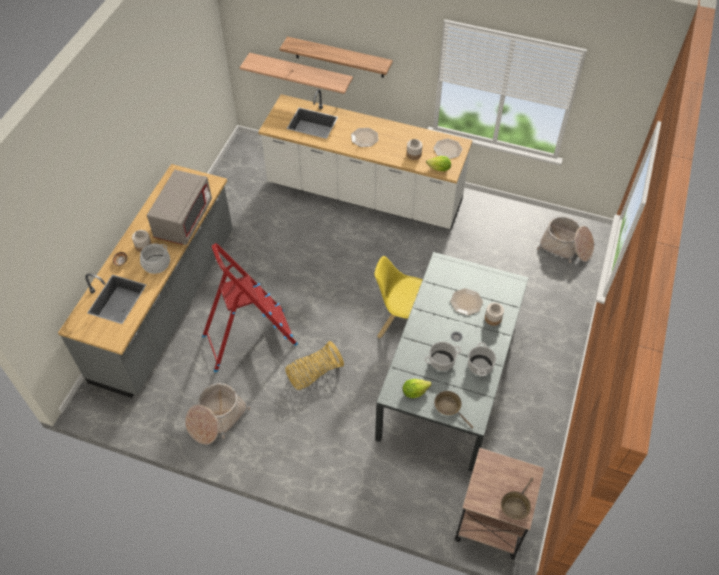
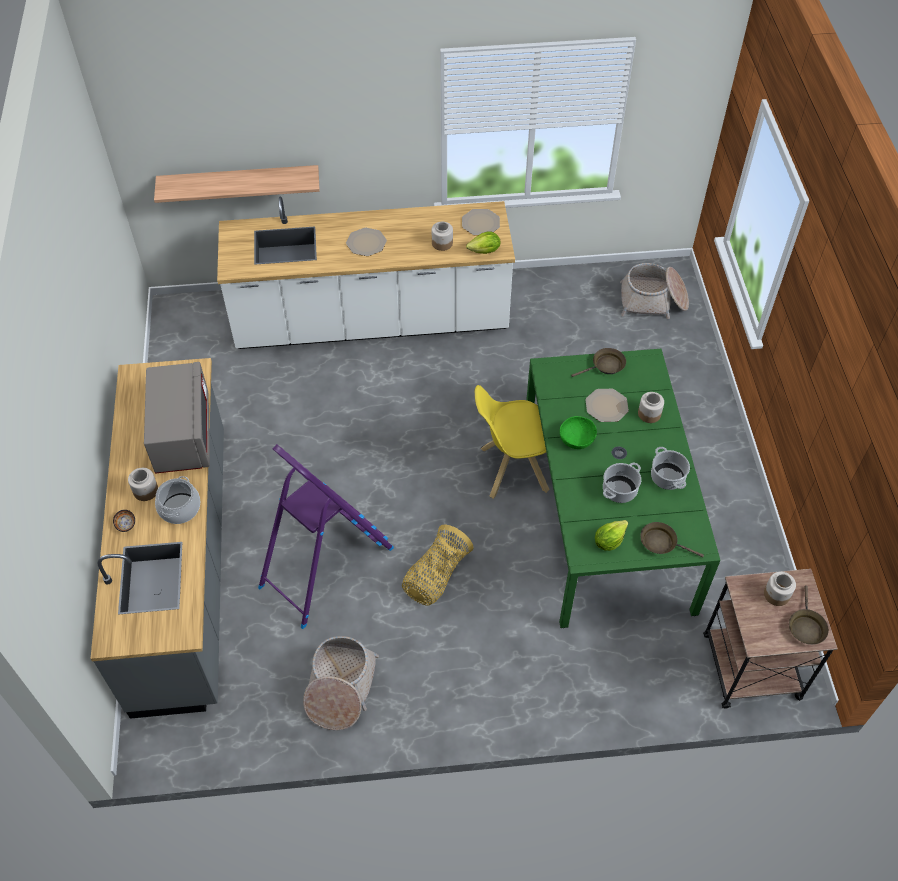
camera: 25 degrees left, 0 degrees up
(250, 340) = (327, 566): red step ladder -> purple step ladder
(339, 57) = (295, 144): shelf -> none
(433, 317) = (577, 439): none -> green bowl
(449, 378) = (606, 513): grey dining table -> green dining table
(482, 275) = (605, 366): none -> brown frying pan
(508, 475) = (776, 595): none -> jar

